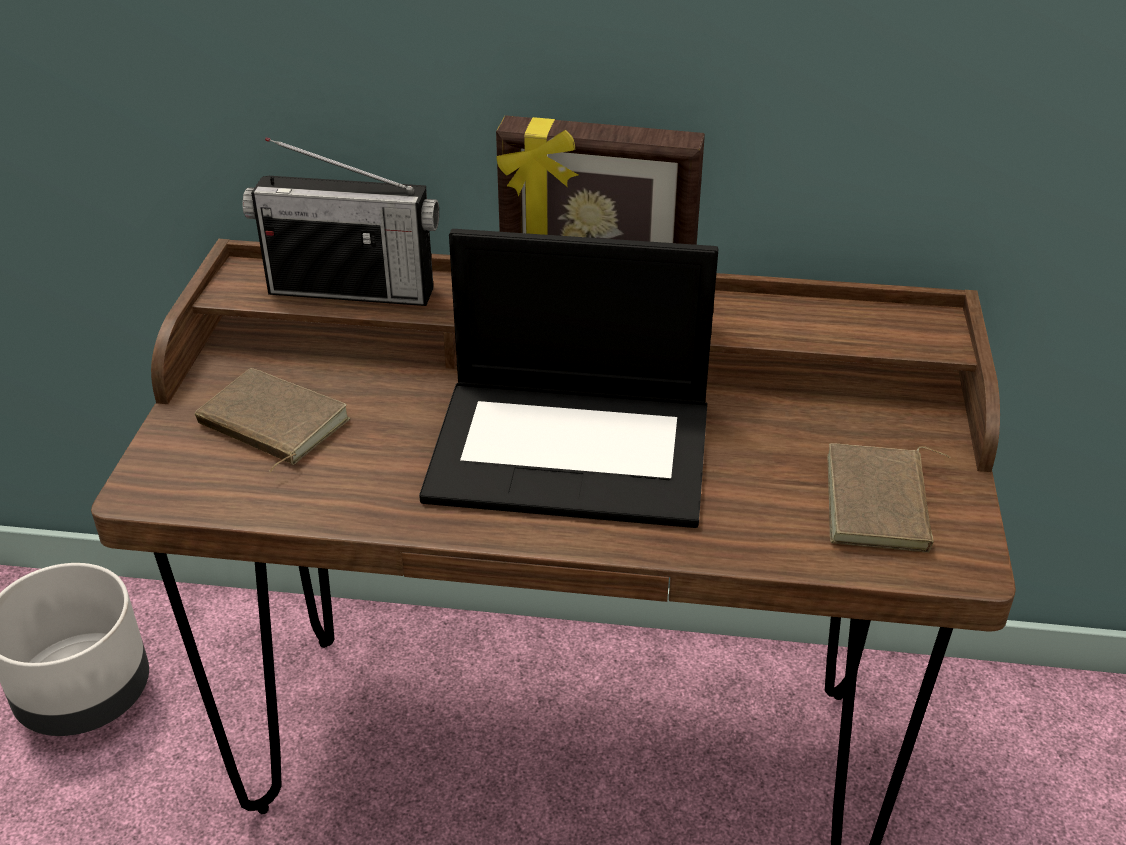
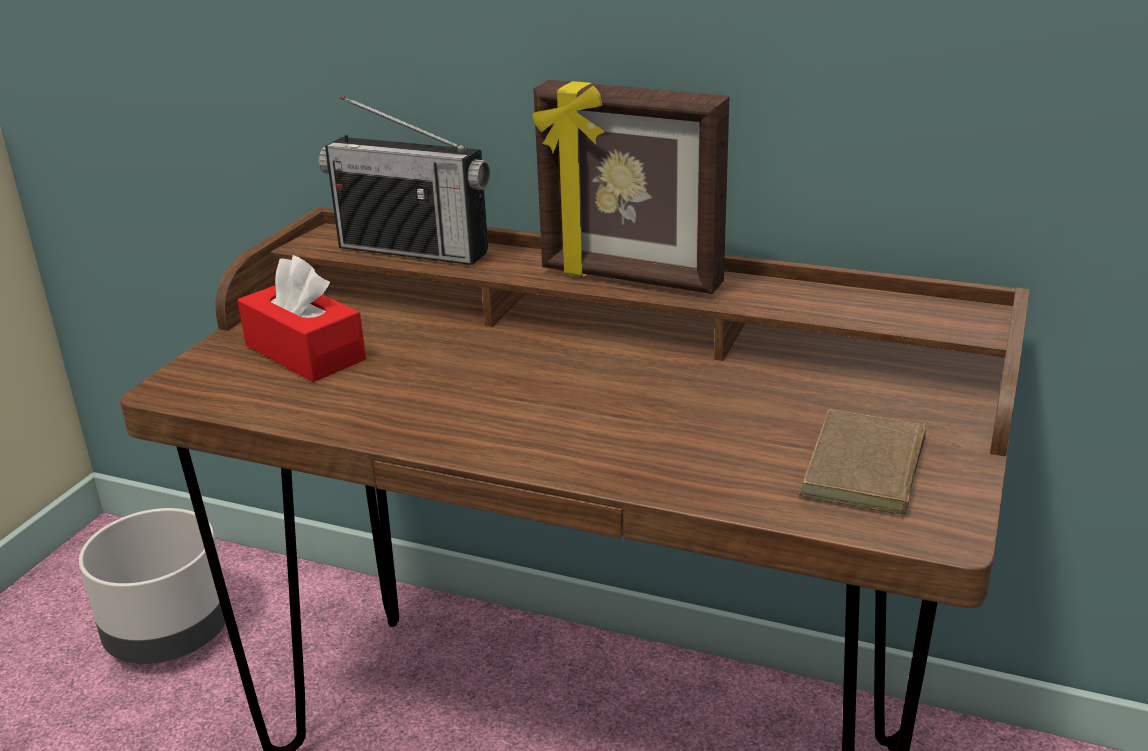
camera: 15 degrees right, 10 degrees down
(270, 425) = (305, 352): brown book -> red tissue box
(574, 450) = (573, 396): laptop -> none

